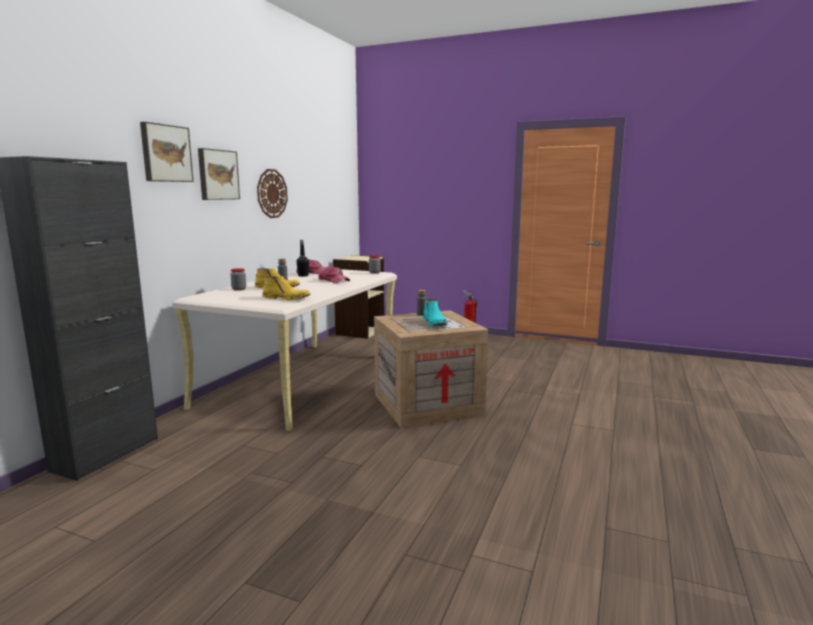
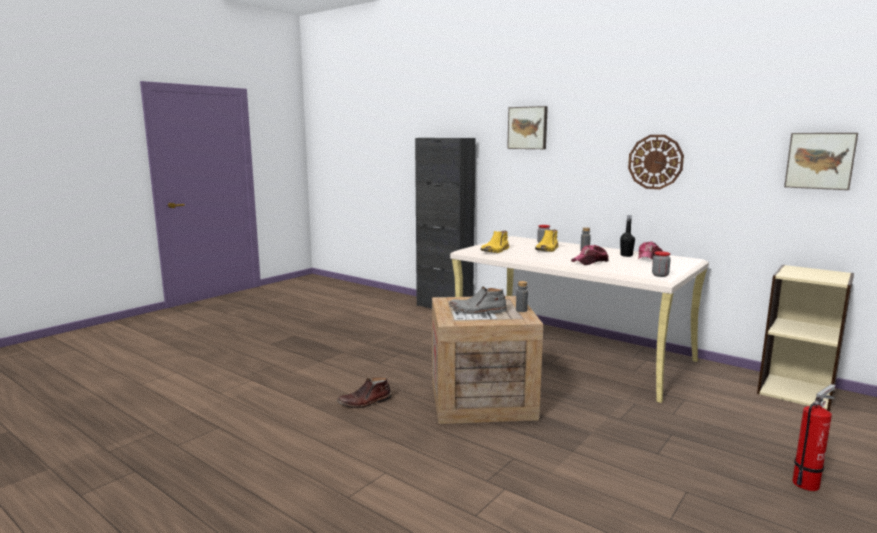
camera: 105 degrees right, 0 degrees up
(217, 175) = (577, 143): picture -> picture (820, 160)
(435, 323) = (477, 311): turquoise boot -> grey boot
(473, 452) = (365, 402): none -> brown boot

